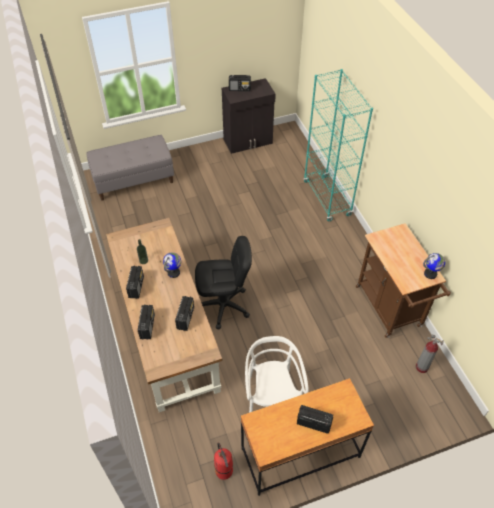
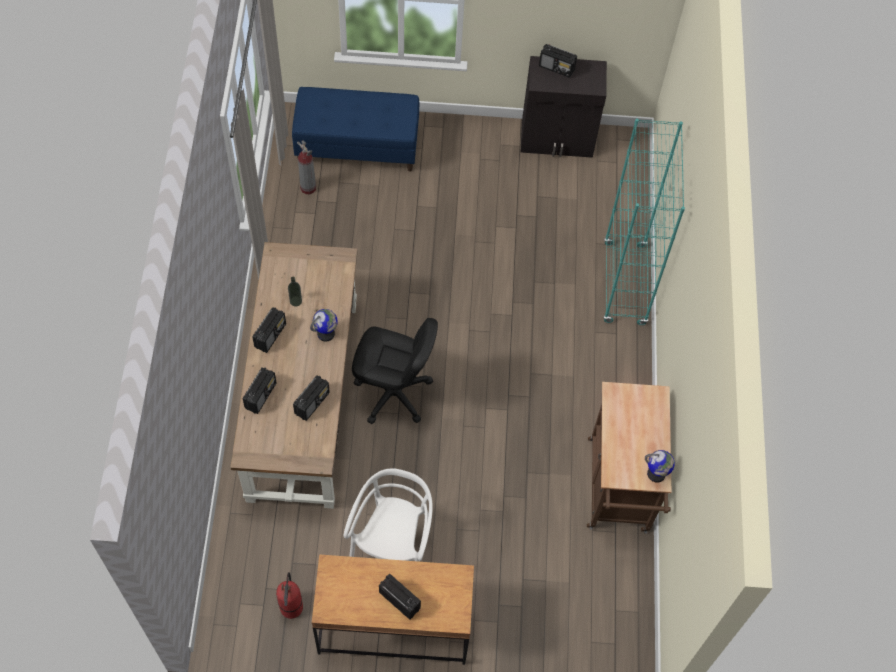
camera: 20 degrees right, 10 degrees up
(134, 180) = (358, 147): grey bench -> blue bench
(421, 367) = (612, 587): fire extinguisher -> fire extinguisher (308, 188)

